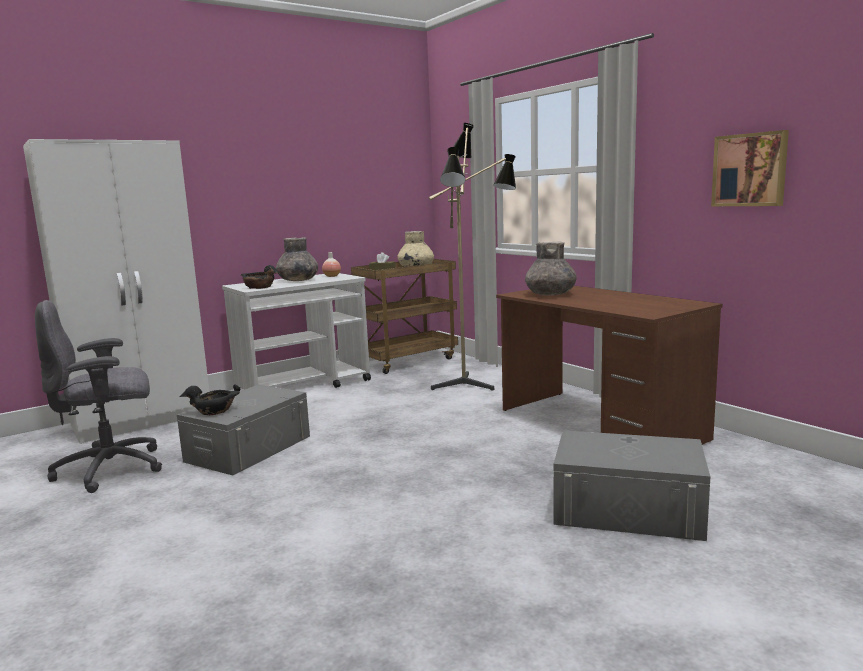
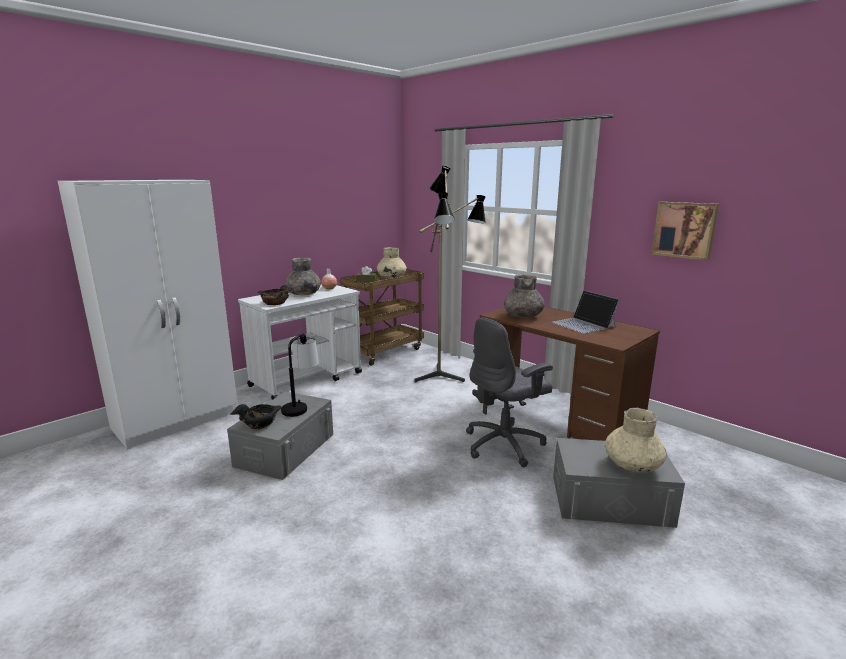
camera: 10 degrees left, 5 degrees up
(112, 469) = (169, 478): grey office chair -> grey office chair (505, 444)
(268, 396) = (301, 405): none -> table lamp
(622, 300) = (583, 324): none -> laptop
(647, 457) = (632, 465): none -> beige vase

